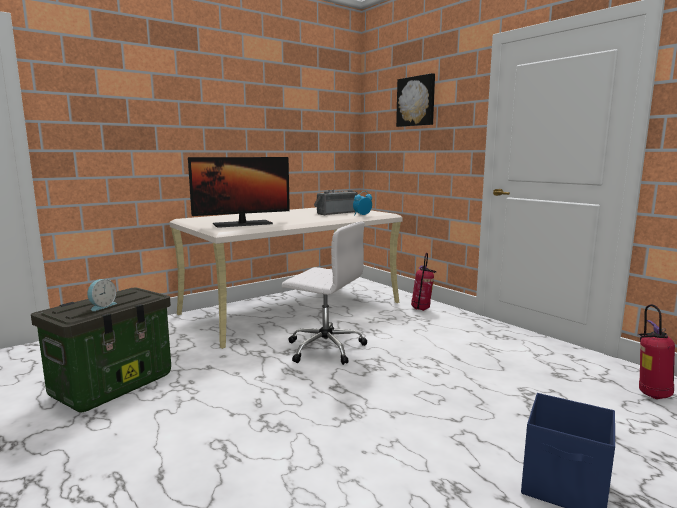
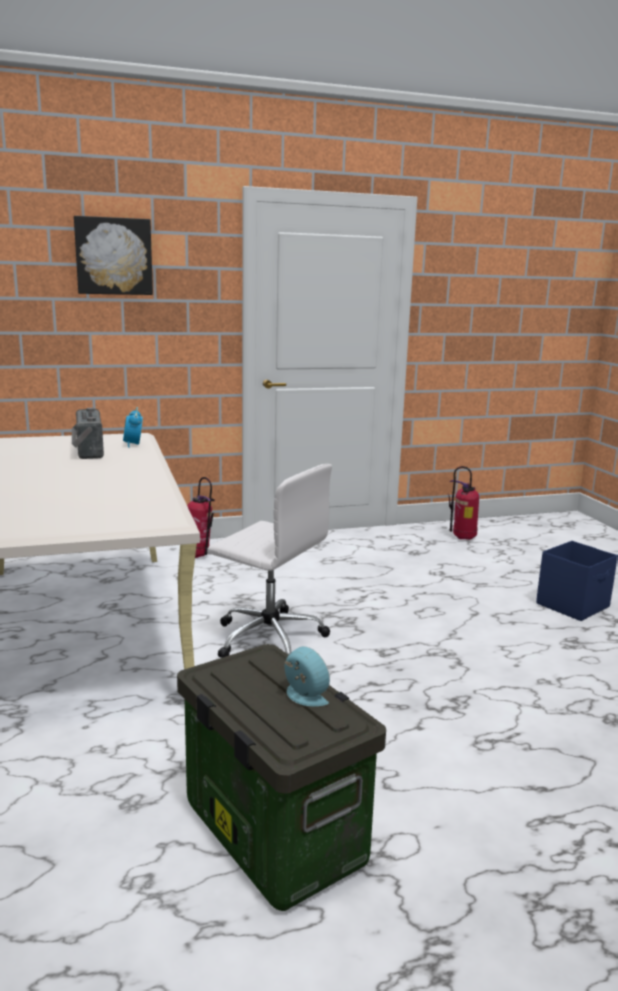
camera: 70 degrees left, 5 degrees up
(242, 224) = (118, 504): monitor -> none
(324, 348) = (268, 637): white office chair -> white office chair turned 75 degrees clockwise

